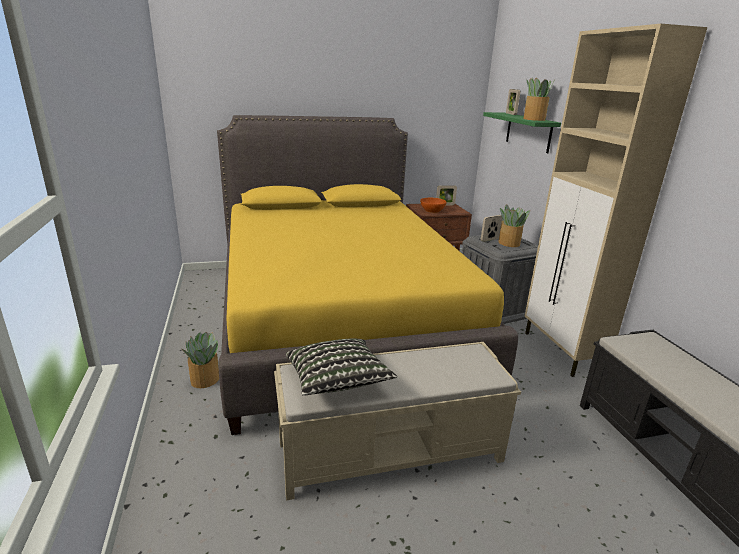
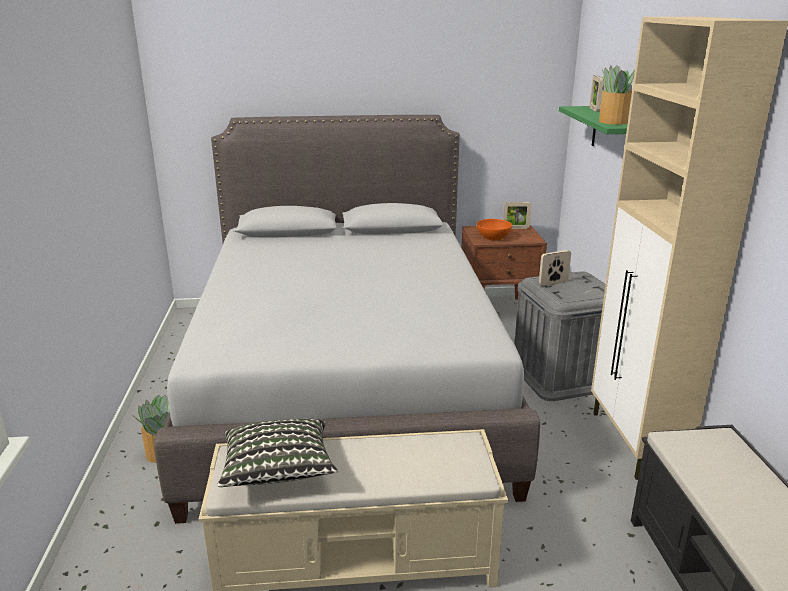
camera: 10 degrees right, 0 degrees up
(339, 320) = (347, 383): yellow bed -> grey bed
(509, 243) = (578, 289): potted plant -> none

